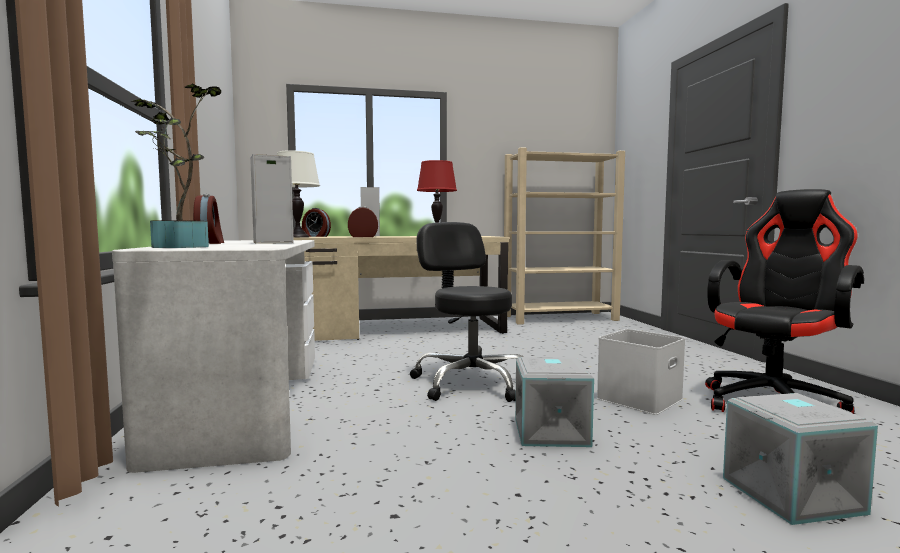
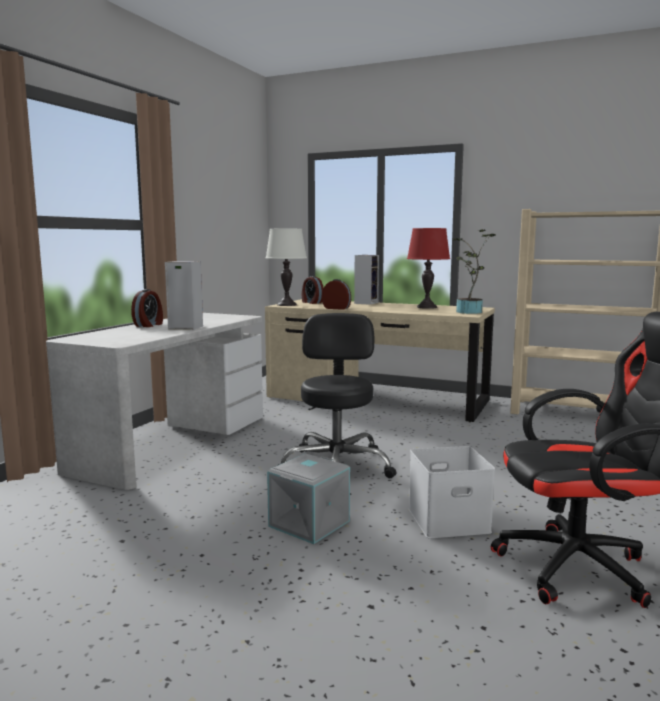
camera: 35 degrees right, 5 degrees up
(179, 247) = (90, 337): potted plant -> potted plant (468, 312)
(790, 494) = (379, 630): grey storage box -> none

